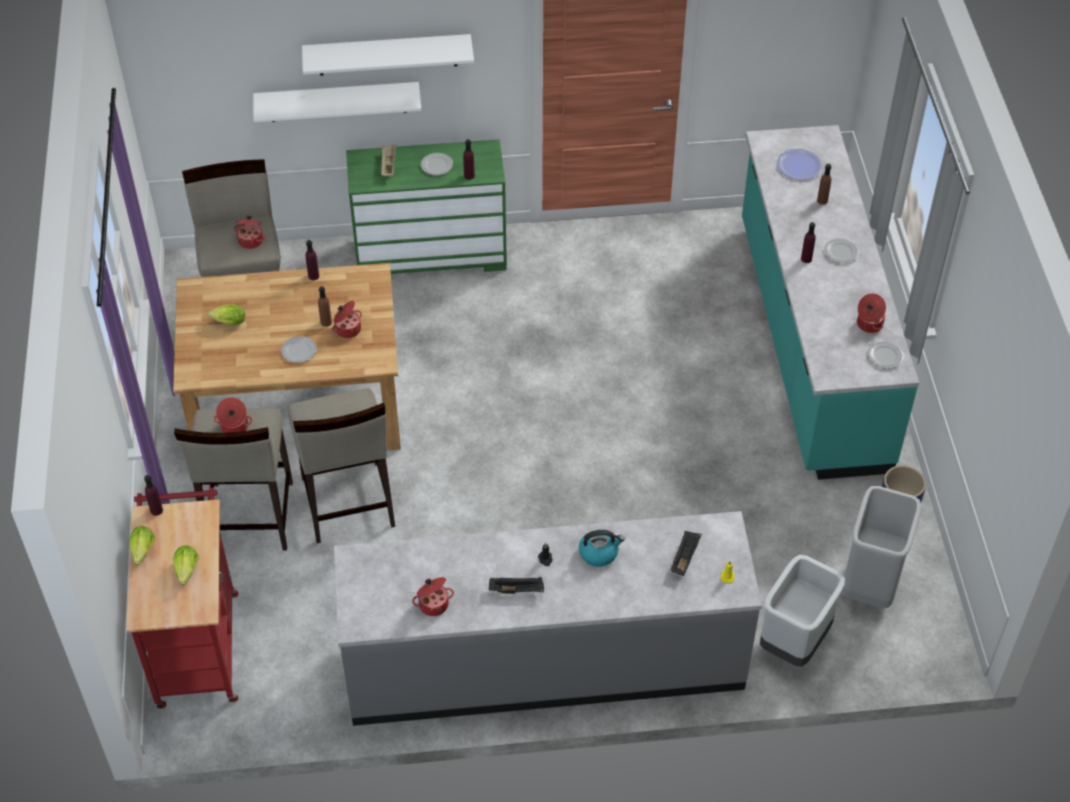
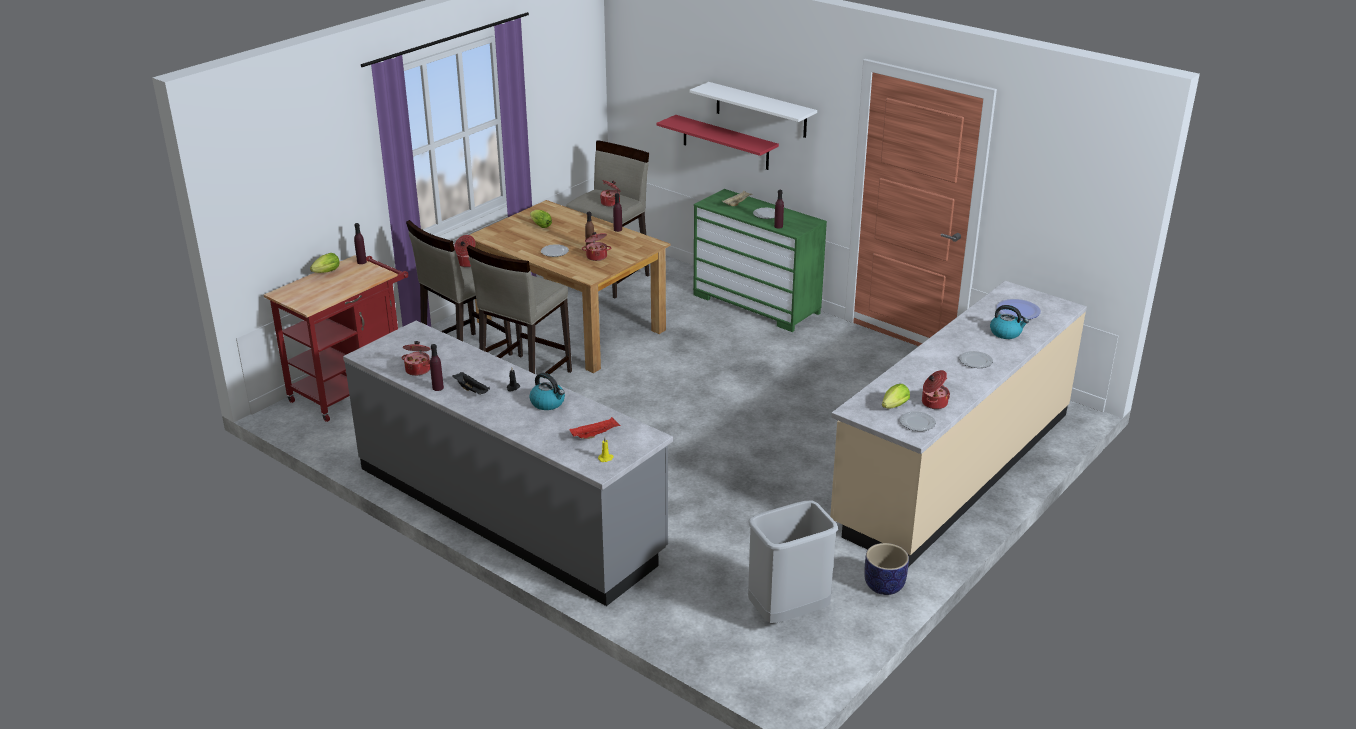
camera: 45 degrees right, 20 degrees down
(187, 572) = (329, 290): lettuce -> lettuce (893, 407)
(337, 101) = (725, 142): white shelf -> red shelf
(684, 557) = (595, 434): black tray -> red tray
(794, 639) = (683, 604): grey trash can -> none
(806, 259) = (942, 352): purple bottle -> purple bottle (438, 388)
(810, 343) = (953, 468): turquoise counter -> beige counter
(822, 200) = (1006, 333): brown bottle -> kettle

